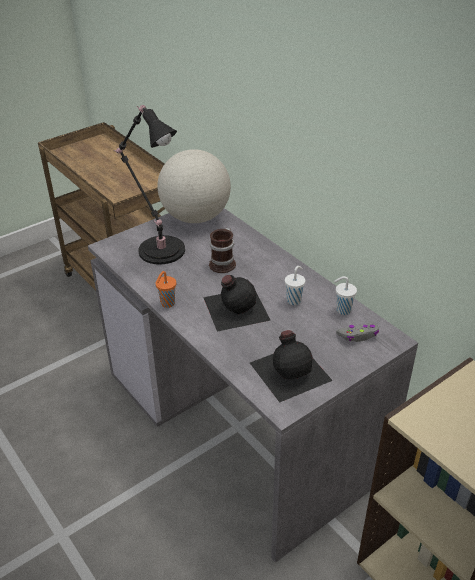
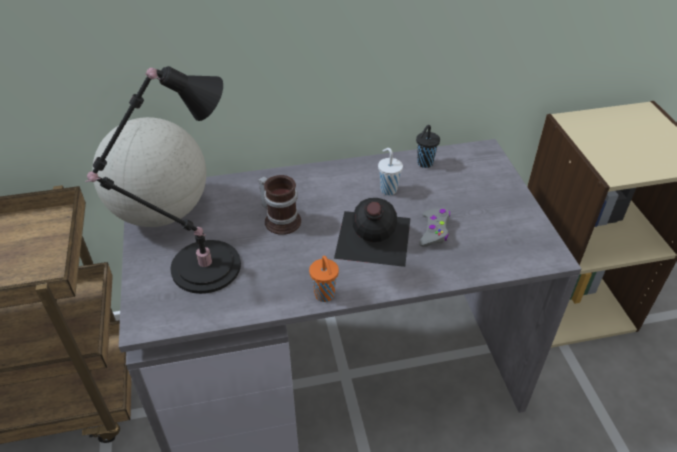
camera: 65 degrees left, 5 degrees up
(290, 370) = (497, 231): black bottle -> none
(342, 310) = (424, 163): white cup -> black cup
(358, 335) = (468, 168): grey game controller -> grey game controller (434, 231)

